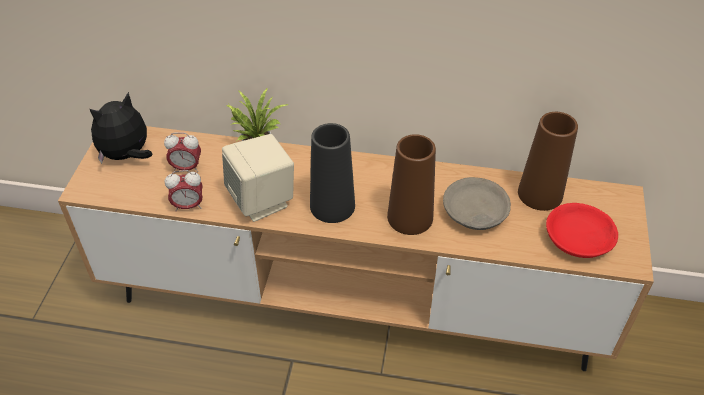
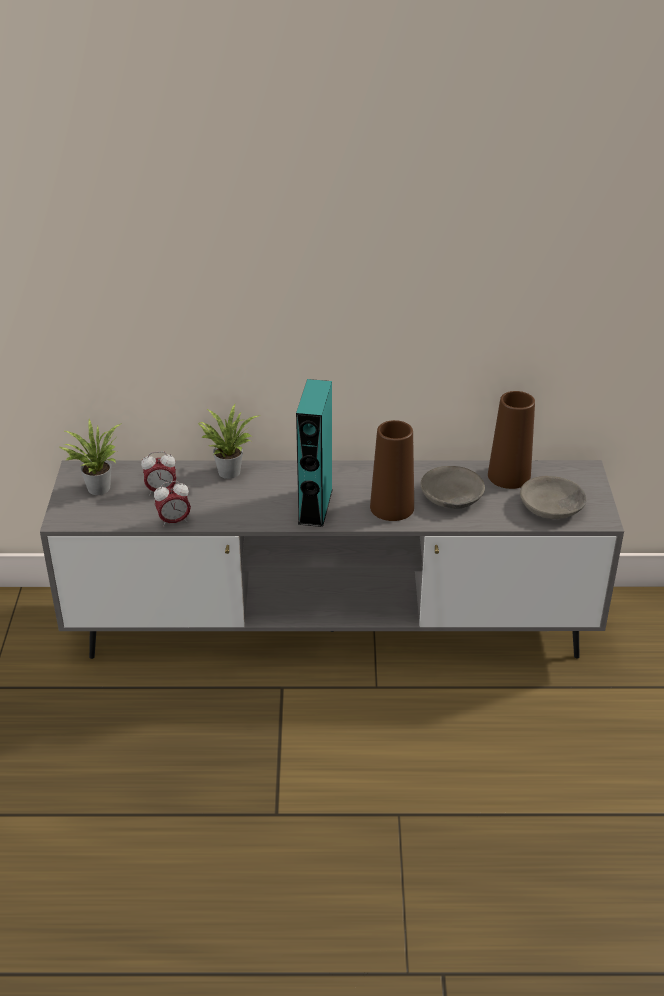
camera: 10 degrees left, 10 degrees down
(127, 155) = (96, 487): plush toy -> potted plant
(262, 200) = (245, 509): beige speaker -> none
(332, 206) = (315, 506): black vase -> turquoise speaker
(352, 303) = (331, 630): brown tv stand -> grey tv stand
(579, 239) = (552, 507): red bowl -> grey bowl

